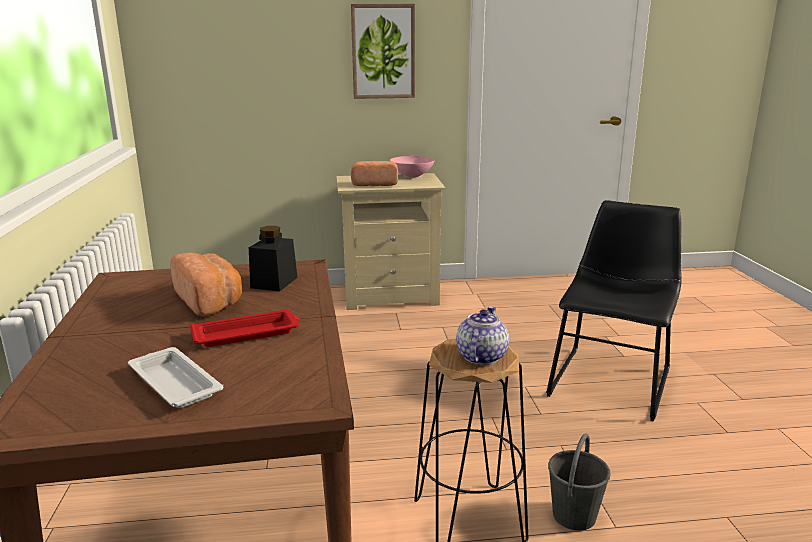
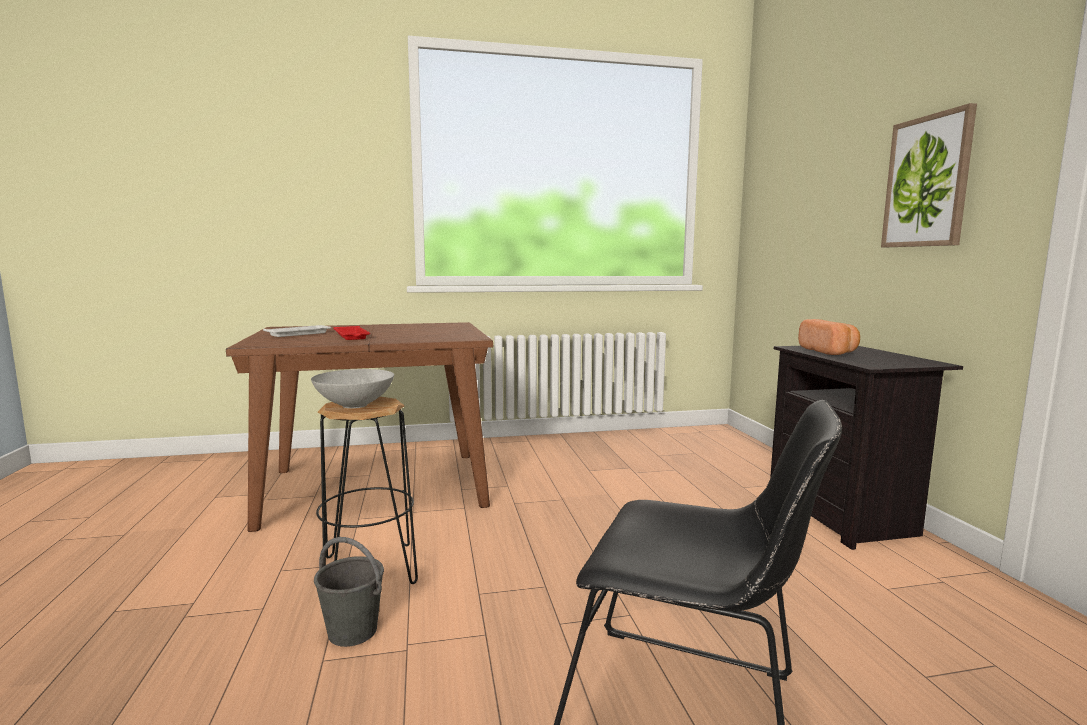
camera: 85 degrees right, 10 degrees down
(210, 301) = (409, 332): bread -> none
(274, 282) = (439, 336): black jar -> none
(391, 295) = (844, 515): beige nightstand -> black nightstand
(412, 176) = (910, 360): pink bowl -> none
(481, 356) = (355, 405): teapot -> grey bowl

